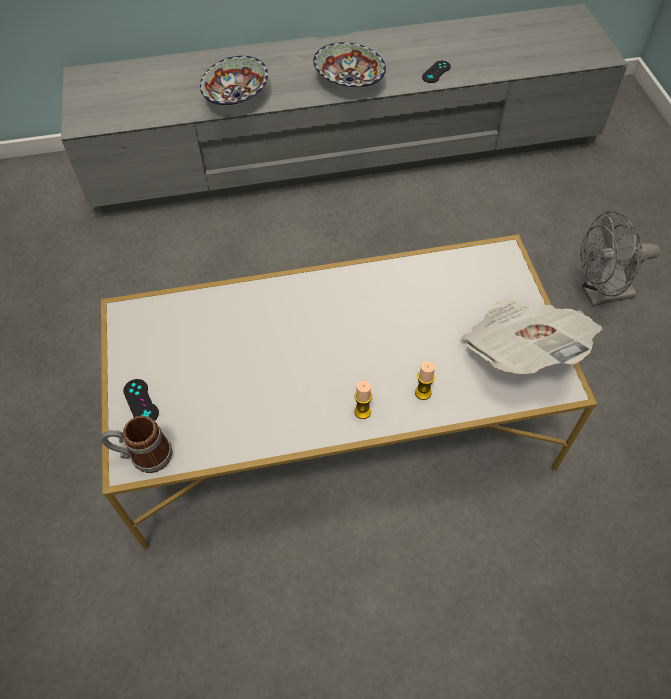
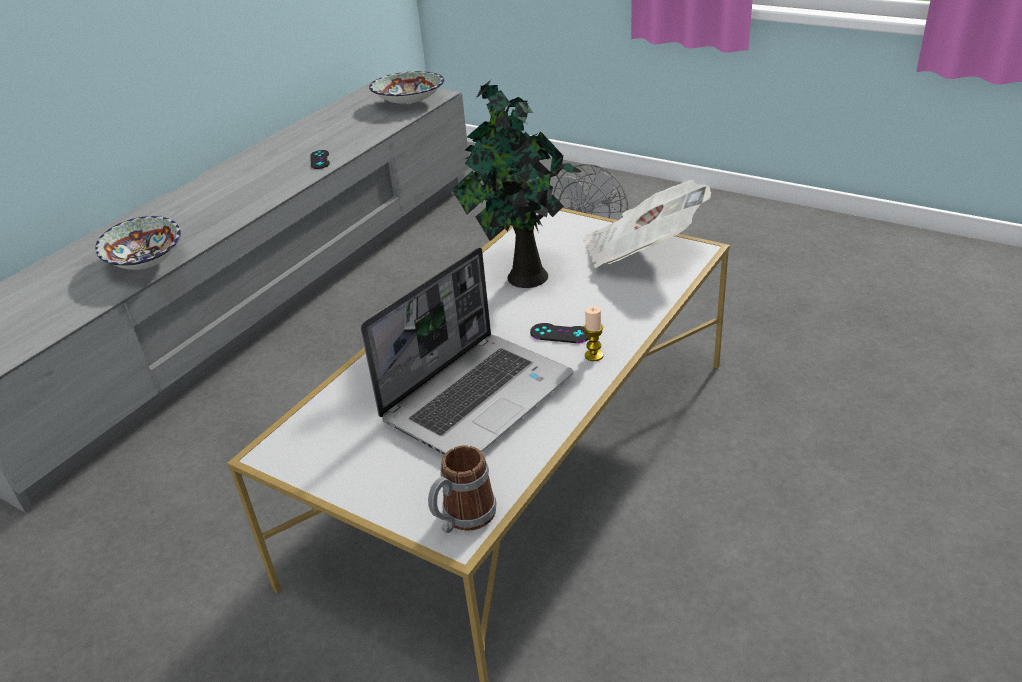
camera: 45 degrees left, 20 degrees down
(141, 402) = (396, 491): black game controller -> black game controller (560, 333)
(259, 376) = (478, 397): none -> laptop
(349, 82) = (250, 200): bowl -> bowl (409, 103)
(413, 301) = (523, 277): none -> potted plant
(423, 392) = (617, 315): candle -> none

